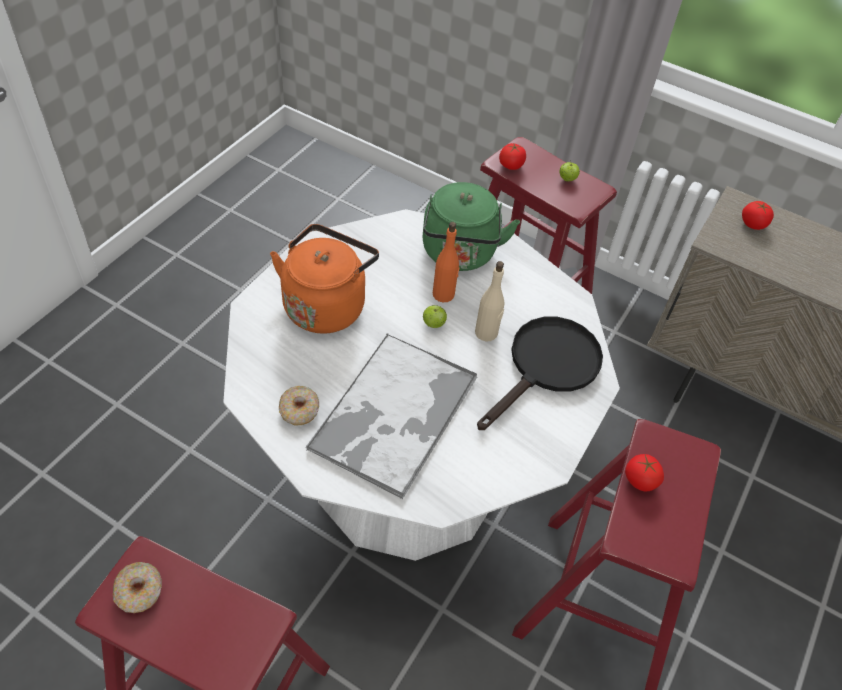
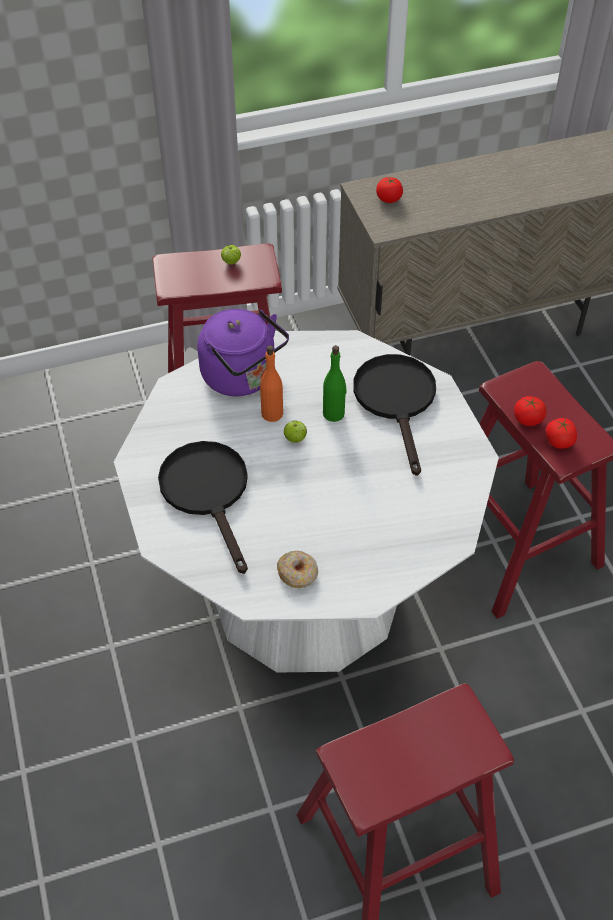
camera: 45 degrees left, 0 degrees up
(140, 591) = (370, 773): donut -> none
(326, 305) = (209, 493): orange kettle -> black frying pan
(393, 414) = (355, 517): tray -> none
(459, 255) = (243, 378): green kettle -> purple kettle
(486, 333) = (334, 413): beige bottle -> green bottle
(511, 165) = (180, 283): tomato -> tomato (559, 442)

